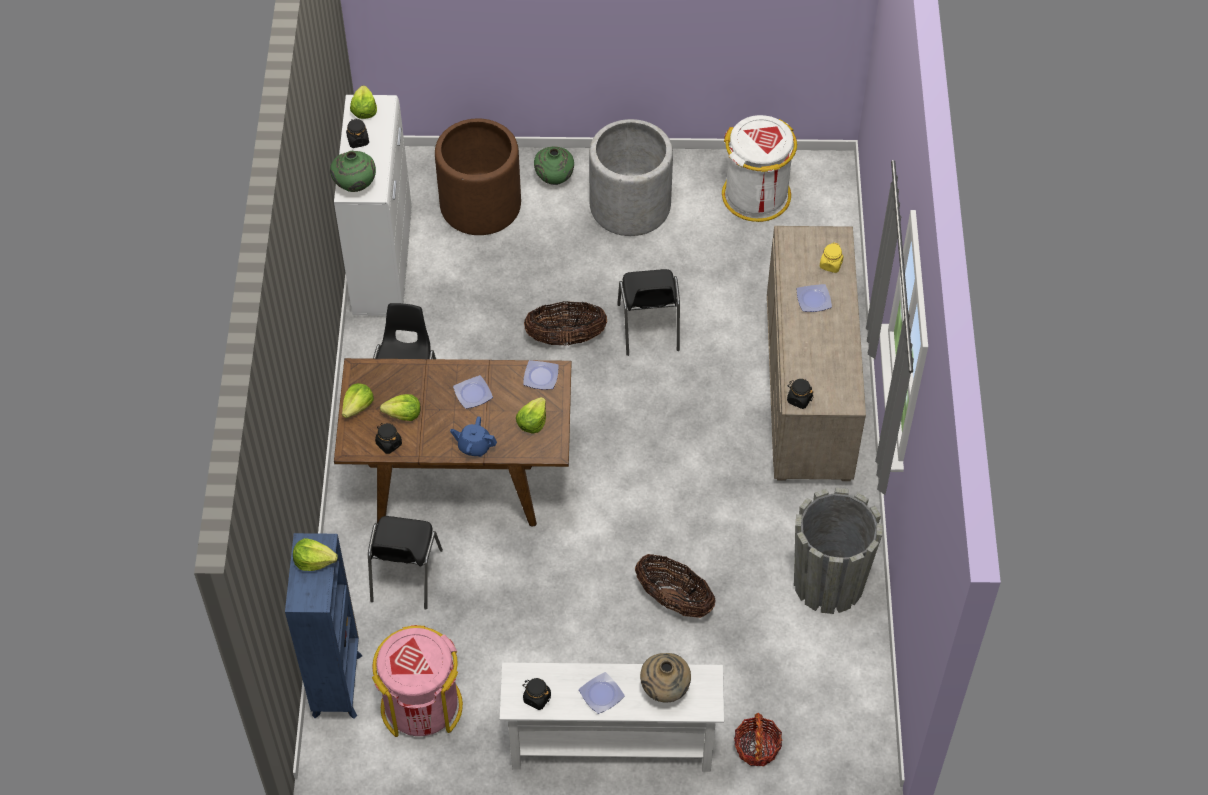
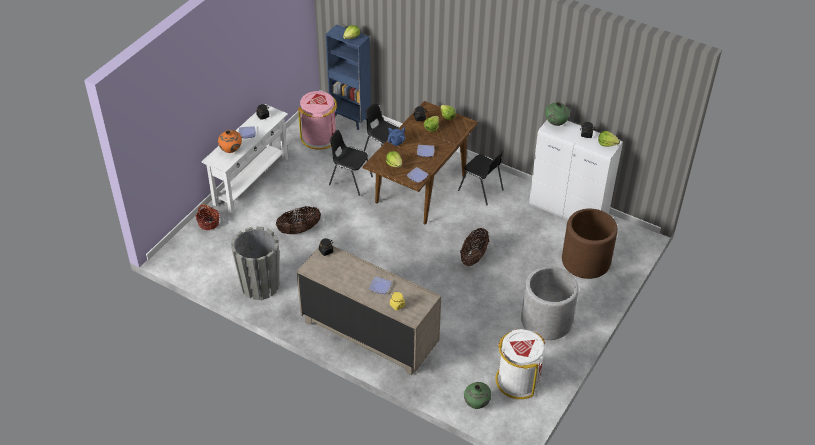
camera: 120 degrees right, 10 degrees down
(554, 179) = (586, 298): green vase -> green vase (476, 404)
(648, 328) = (457, 290): black chair -> black chair (350, 181)
(665, 689) = (231, 151): beige vase -> orange vase

